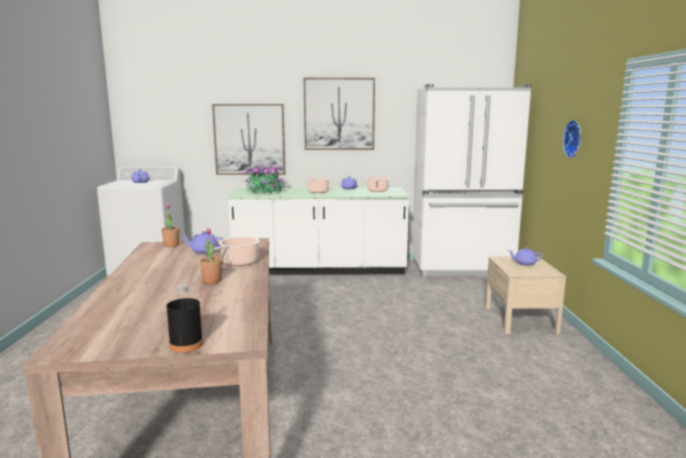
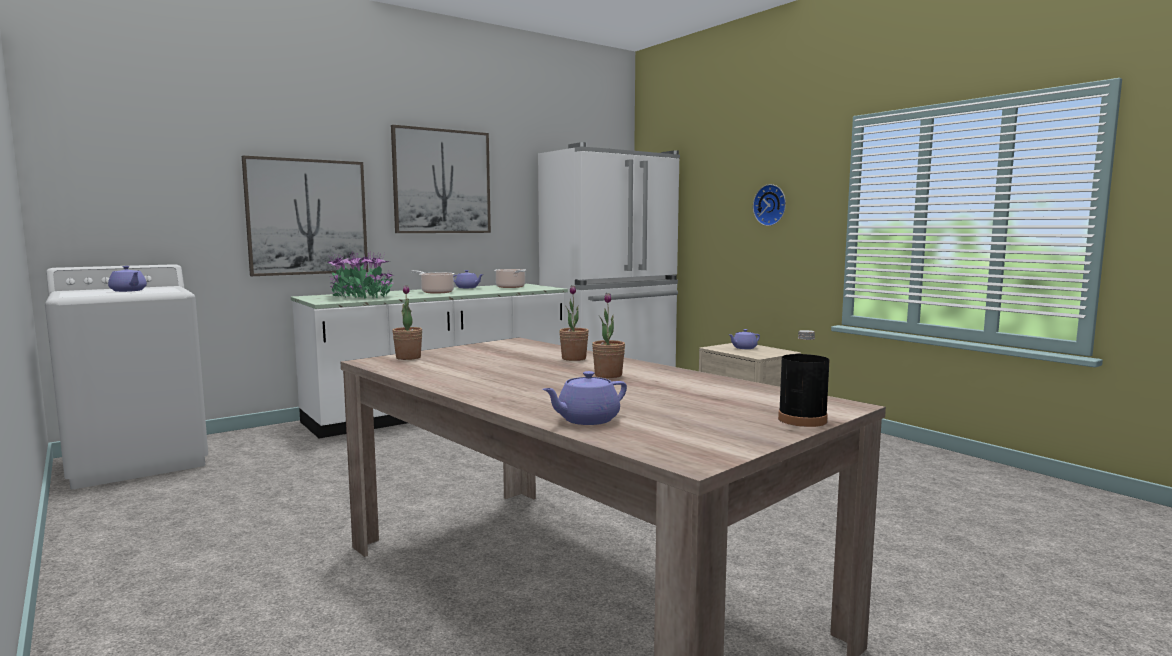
camera: 35 degrees left, 5 degrees down
(204, 251) = (483, 356): purple teapot -> purple teapot (586, 420)
(238, 263) = (574, 358): cooking pot -> potted plant

